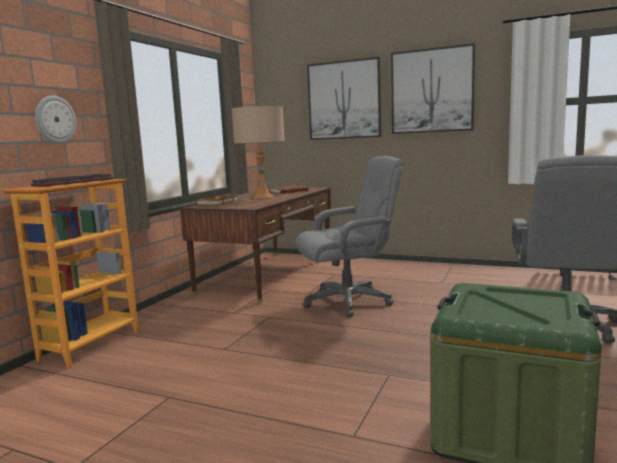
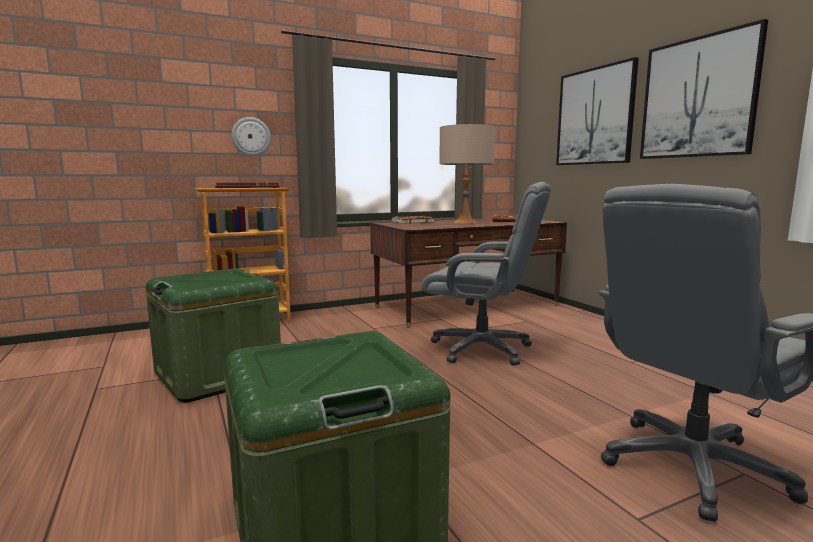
camera: 40 degrees right, 0 degrees up
(185, 397) = (218, 375): none -> green storage box

